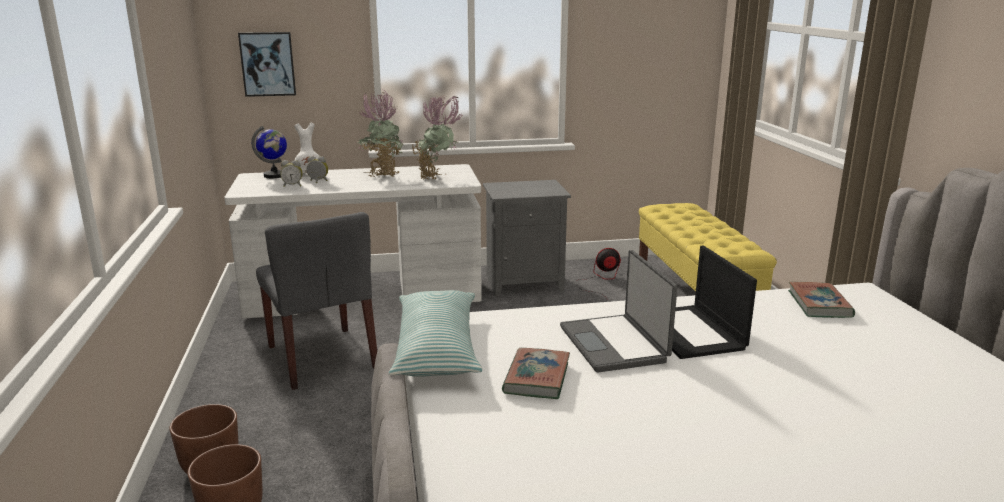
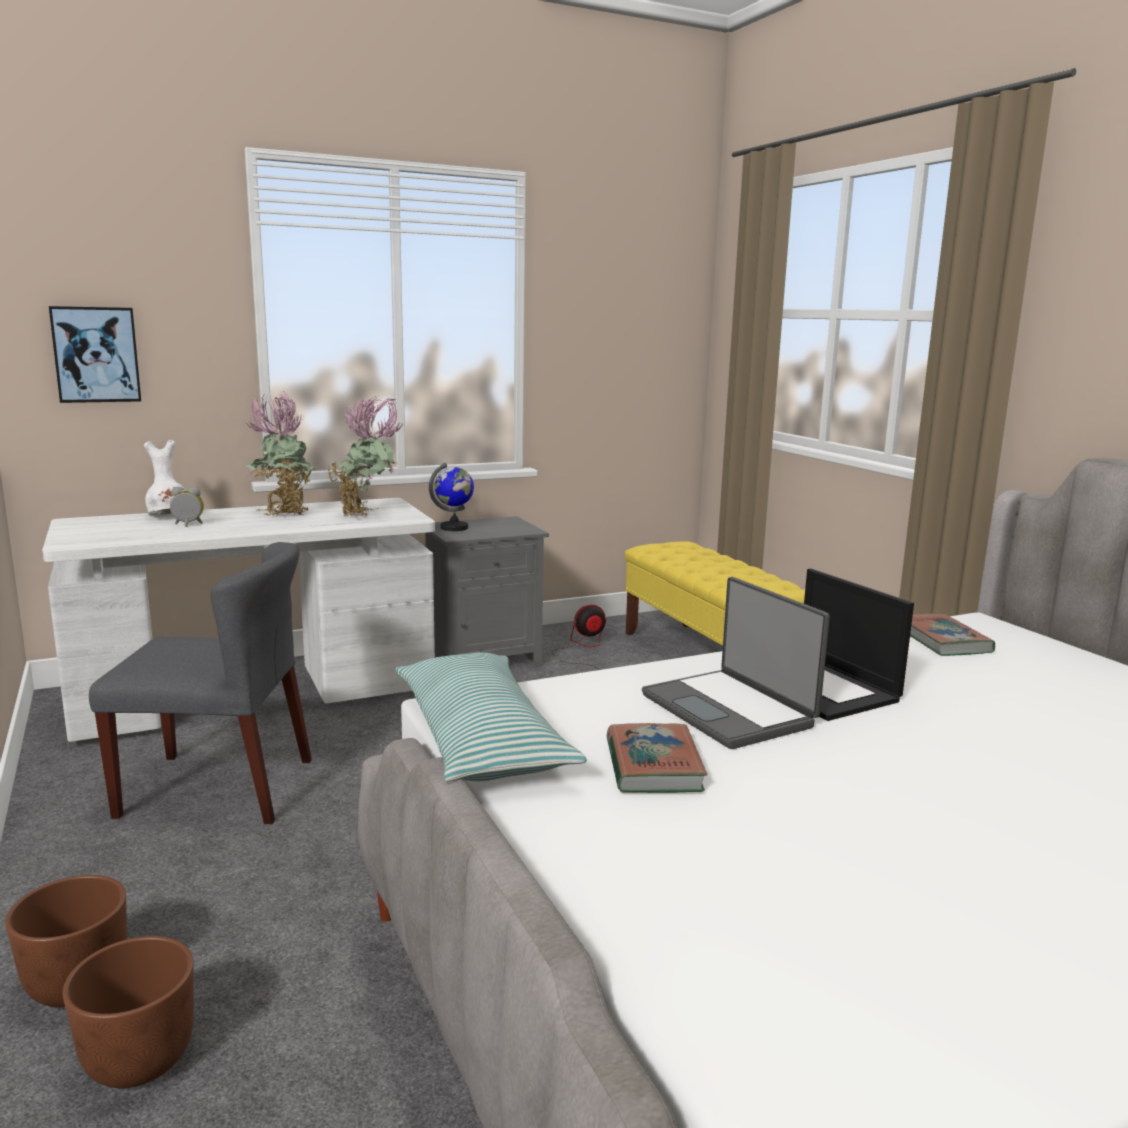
camera: 15 degrees left, 5 degrees down
(274, 175) = (113, 520): globe -> globe (454, 528)
(293, 185) = (150, 531): alarm clock -> none
(322, 357) = (219, 787): grey chair -> grey chair turned 45 degrees counterclockwise

